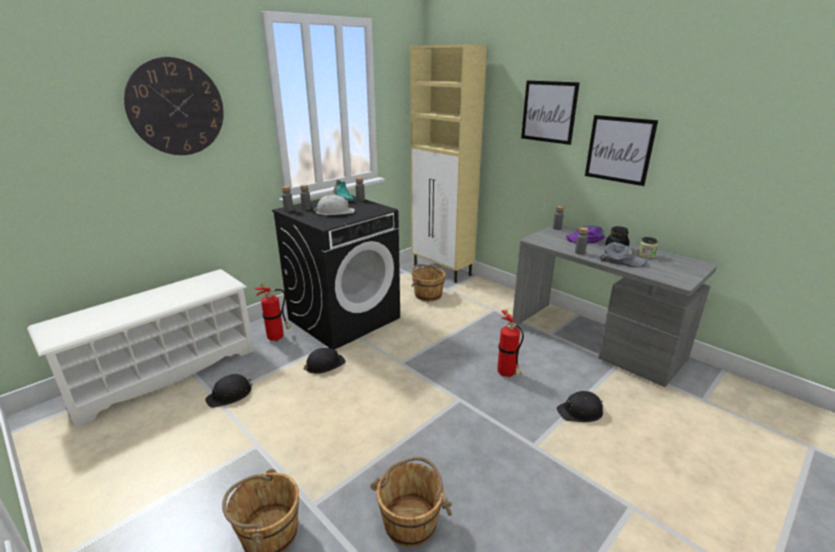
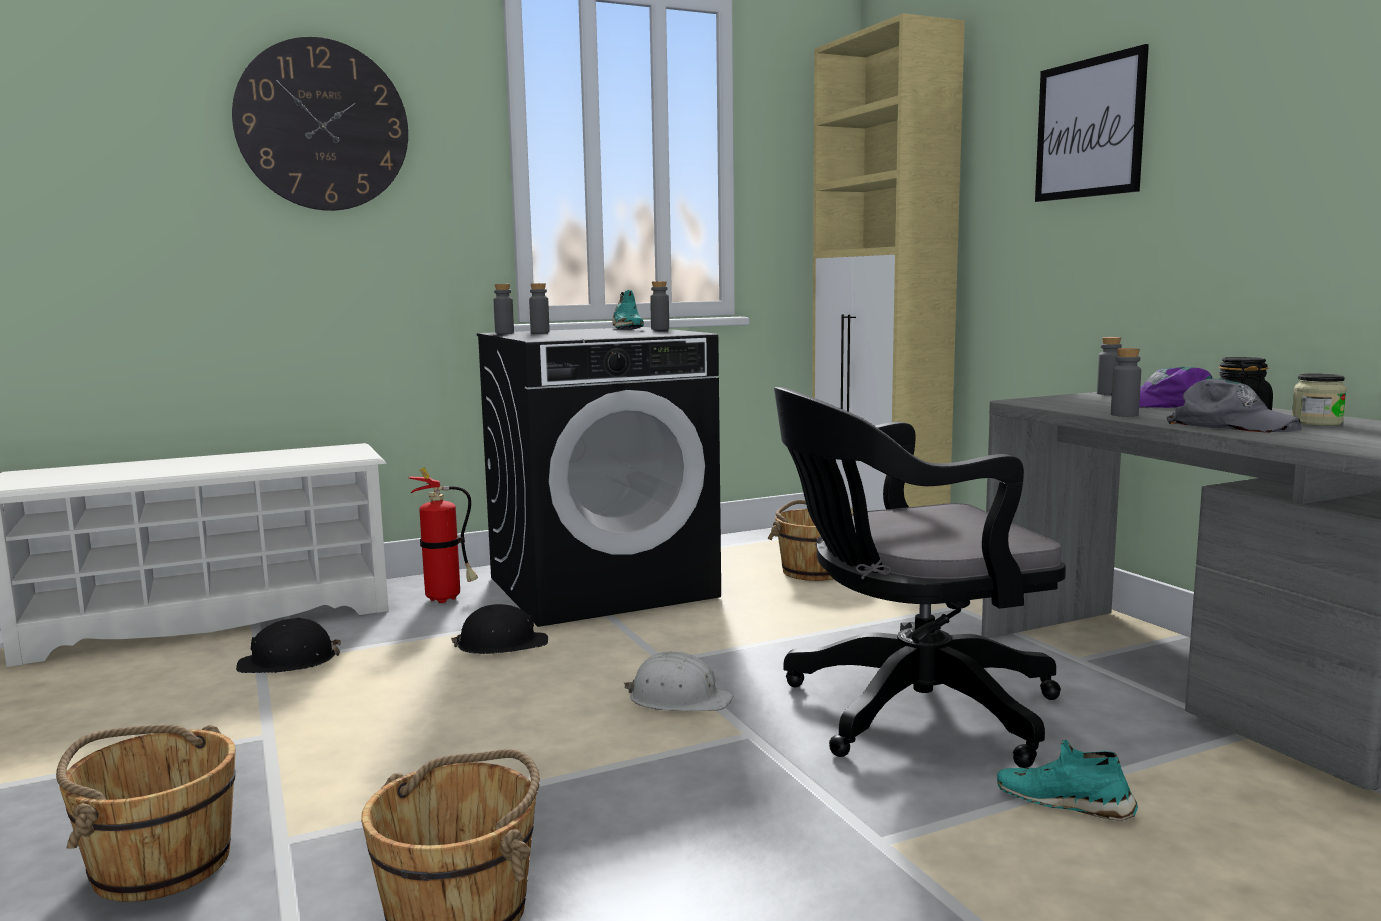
camera: 20 degrees right, 15 degrees down
(334, 212) = (586, 333): white hard hat -> white hard hat (679, 699)
(507, 374) = (907, 711): fire extinguisher -> black office chair
(580, 411) = (1064, 803): black hard hat -> turquoise shoe
(619, 149) = (1248, 177): picture -> none

